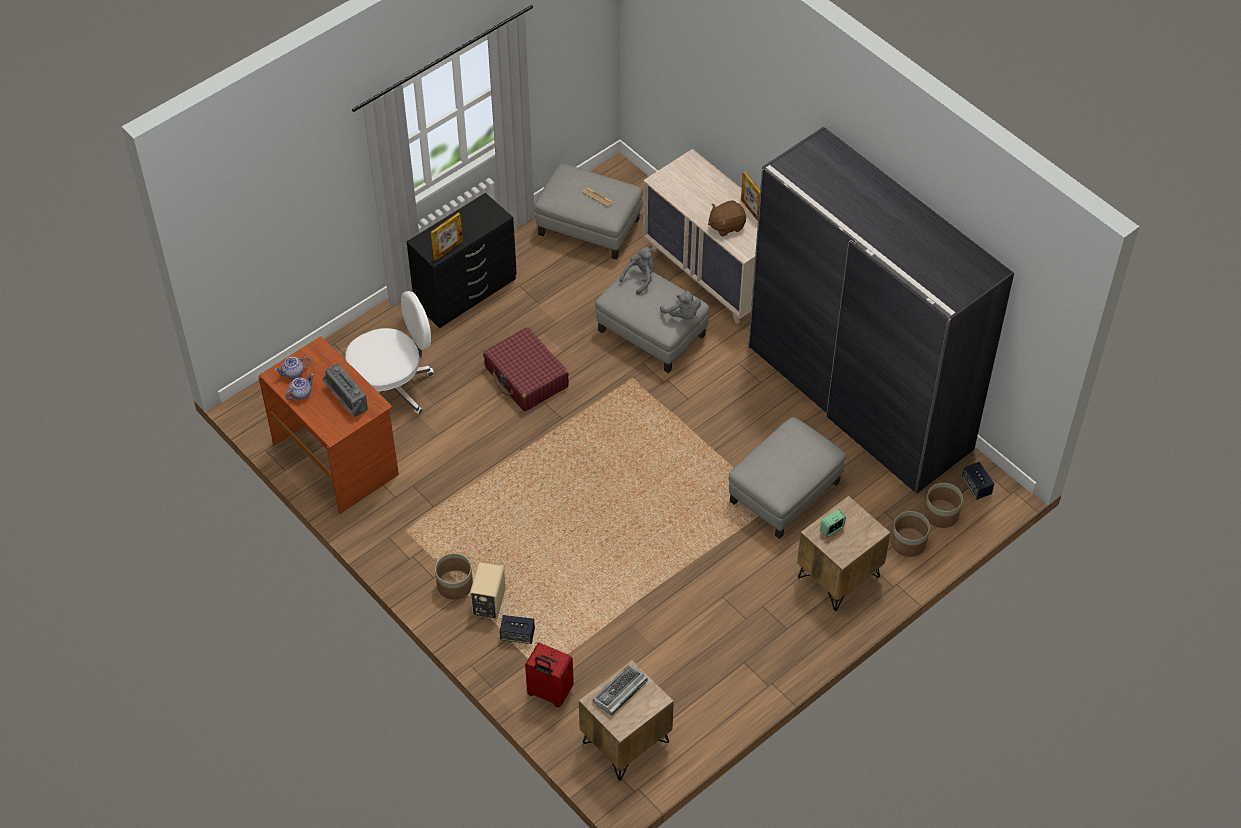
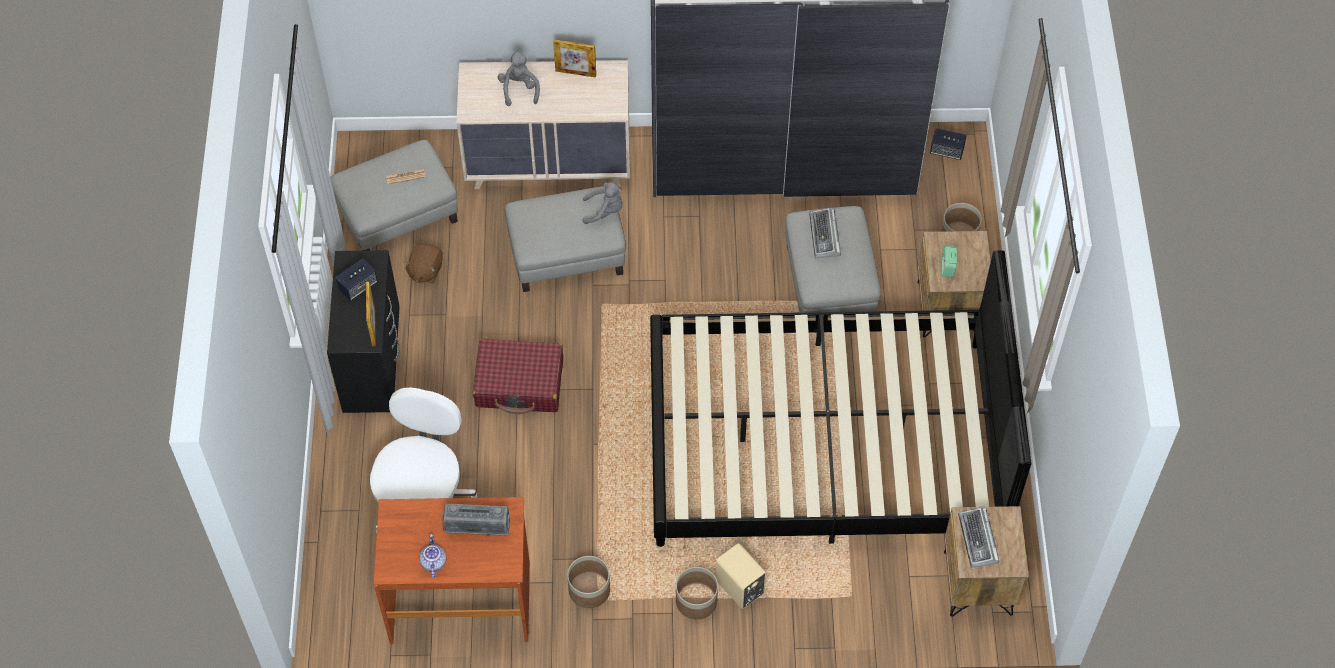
camera: 50 degrees left, 5 degrees up
(293, 373) = (402, 553): teapot -> none
(517, 635) = (795, 588): speaker -> speaker (358, 286)
(549, 693) = (877, 606): red suitcase -> none
(640, 278) = (532, 212): grey plush toy -> grey plush toy (519, 89)
(649, 576) = (824, 443): none -> black bed
(726, 226) = (573, 102): brown plush toy -> brown plush toy (425, 271)
(792, 447) = (824, 236): none -> keyboard
(941, 514) = (951, 194): planter -> planter (589, 589)

